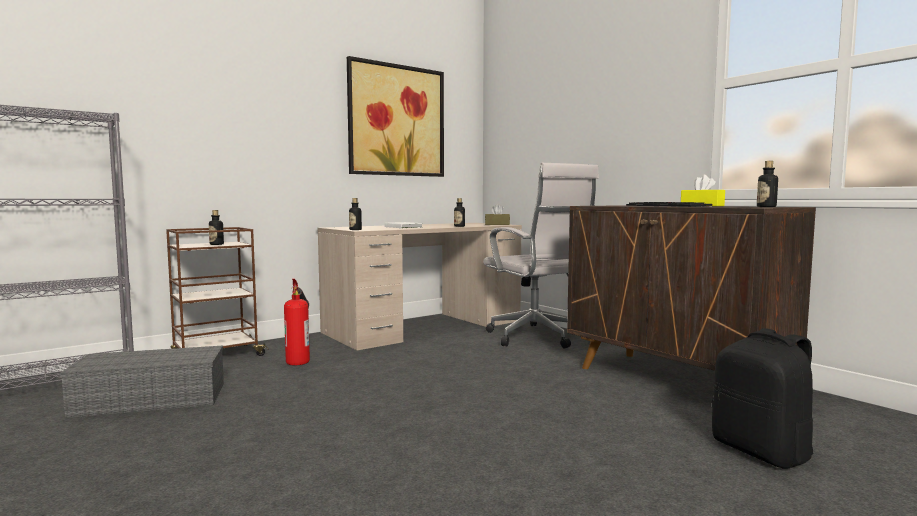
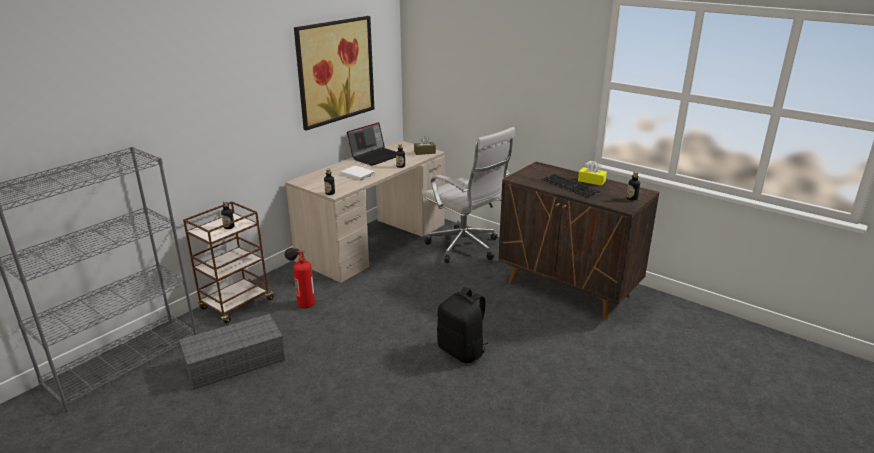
camera: 15 degrees left, 20 degrees up
(438, 224) = (376, 156): none -> laptop
(762, 452) = (621, 348): black backpack -> black backpack (462, 351)

